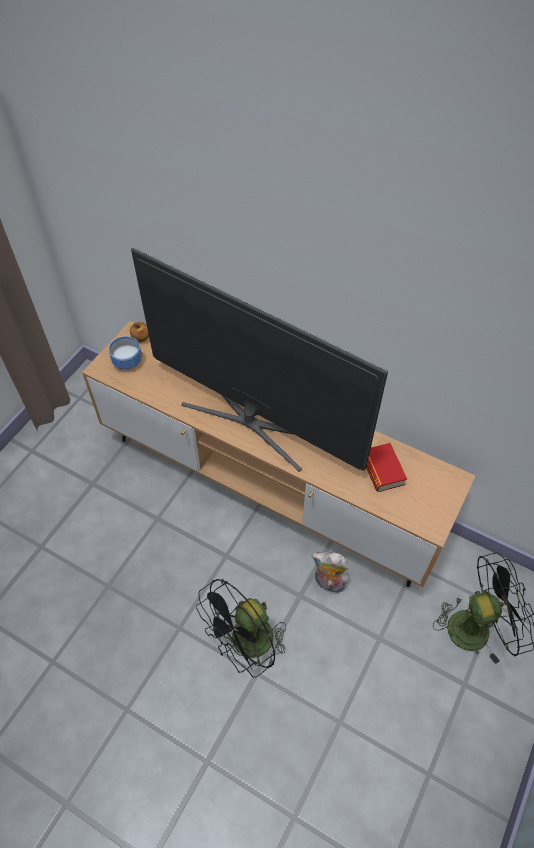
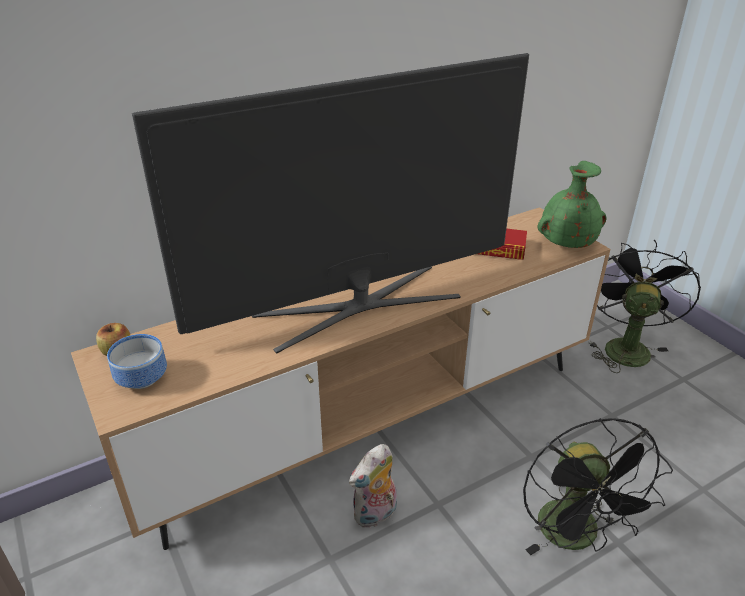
camera: 60 degrees left, 20 degrees down
(328, 583) = (528, 426): plush toy -> plush toy (375, 515)
(425, 513) = (566, 244): none -> green vase

